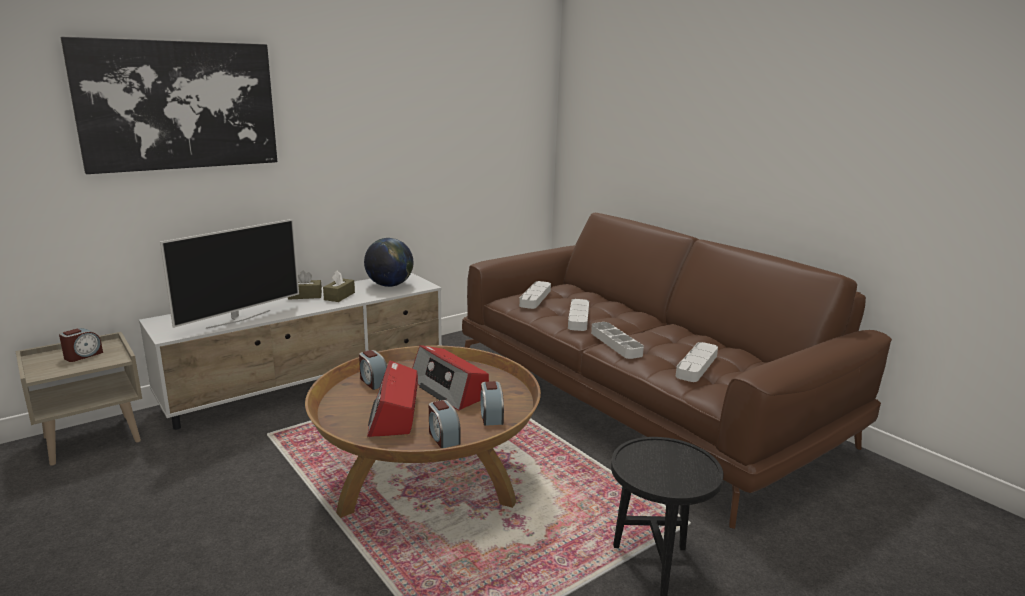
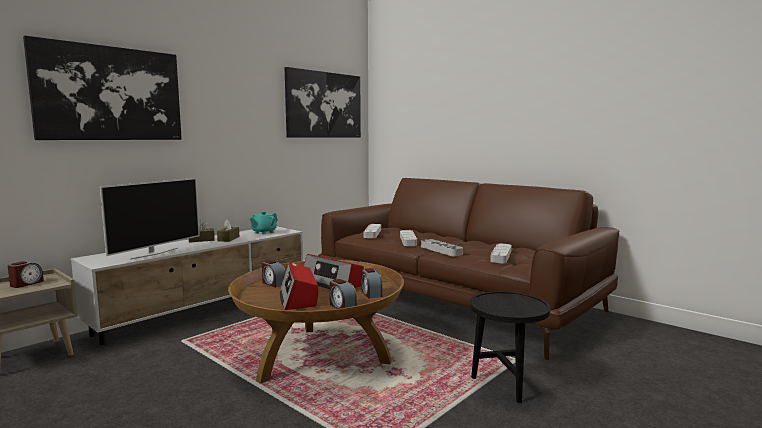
camera: 10 degrees left, 10 degrees down
(389, 285) = (264, 232): globe -> turquoise teapot
(488, 99) = (324, 105): none -> picture

